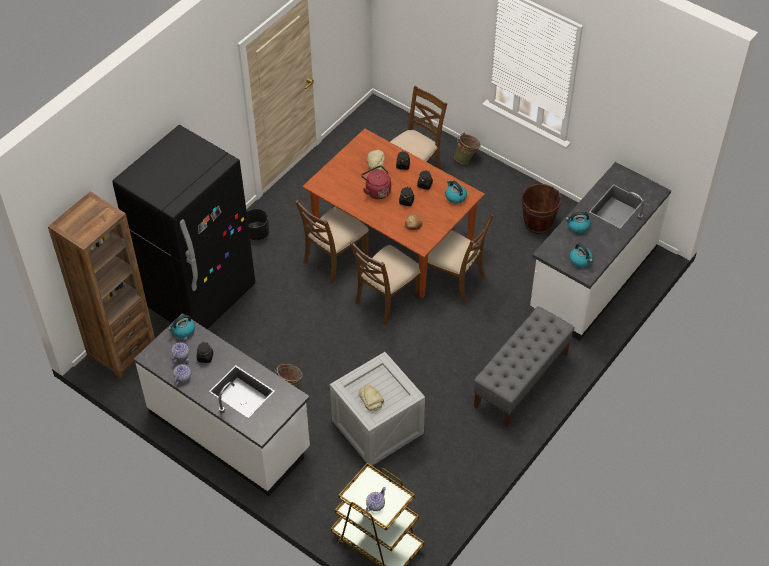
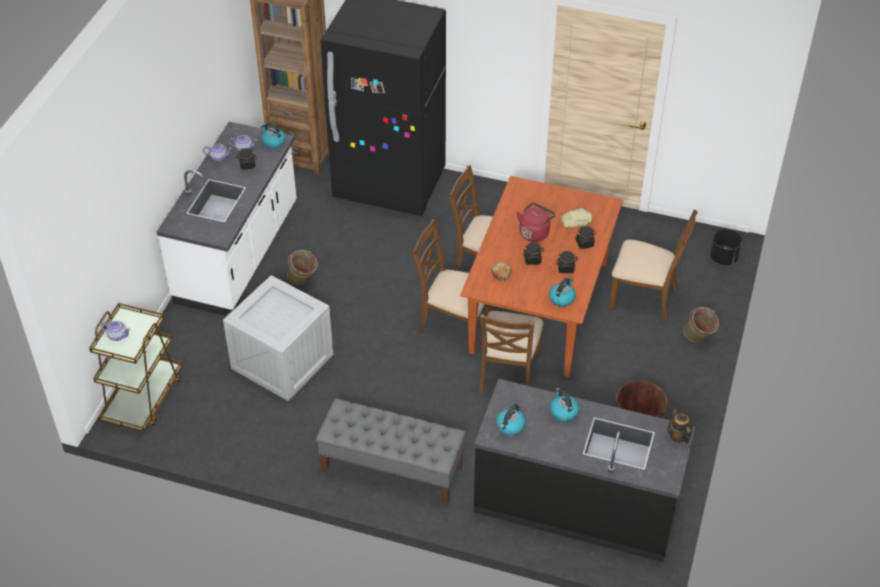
camera: 70 degrees right, 5 degrees down
(257, 233) = (490, 201): black planter -> black planter (723, 258)
(371, 399) = (265, 312): bread -> none
(592, 278) = (576, 504): white counter -> black counter
(621, 173) = (678, 436): none -> teapot

